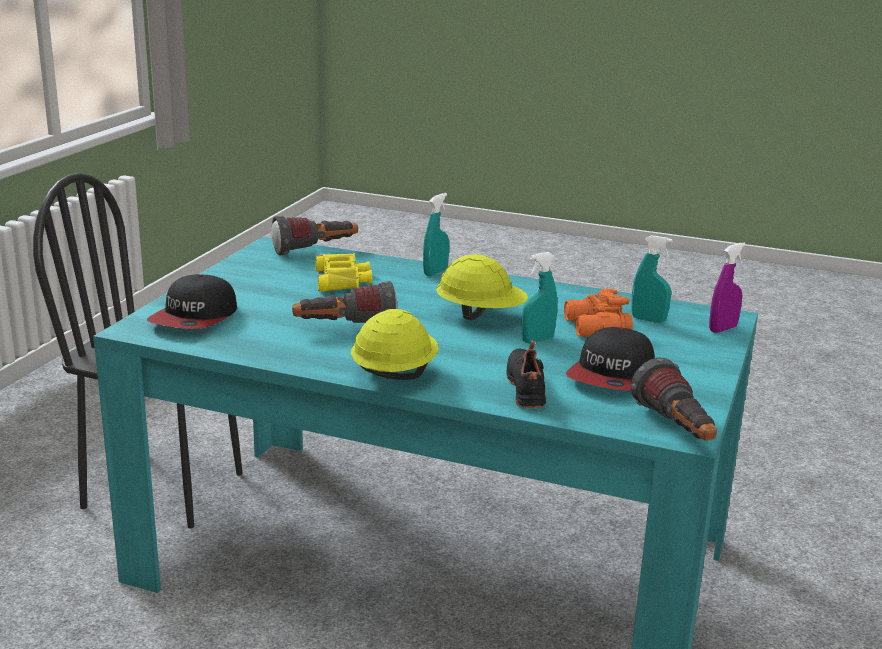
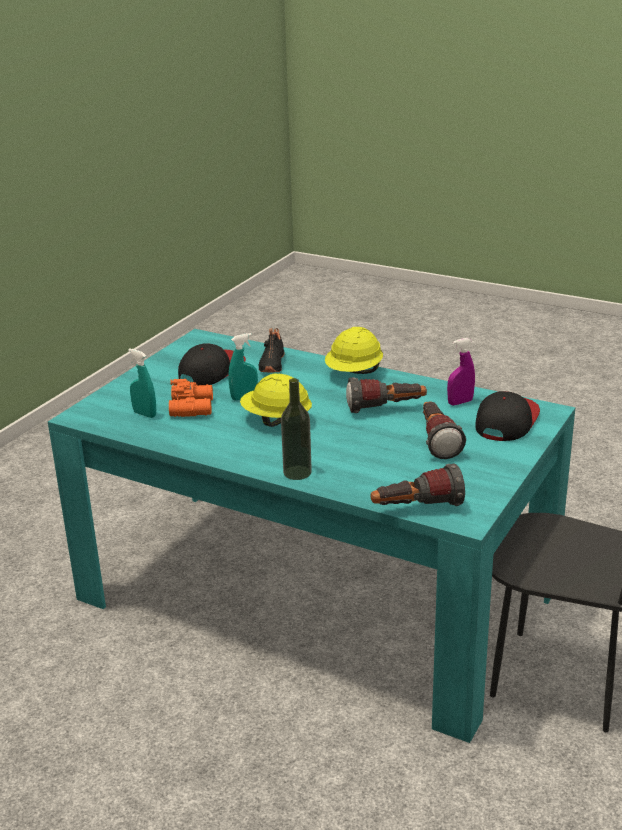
camera: 170 degrees left, 5 degrees up
(342, 280) = (387, 463): yellow binoculars -> none
(435, 272) = (297, 472): turquoise spray bottle -> bottle
(676, 431) = (202, 339): flashlight -> flashlight (437, 441)
(722, 329) = (96, 405): purple spray bottle -> purple spray bottle (460, 402)

